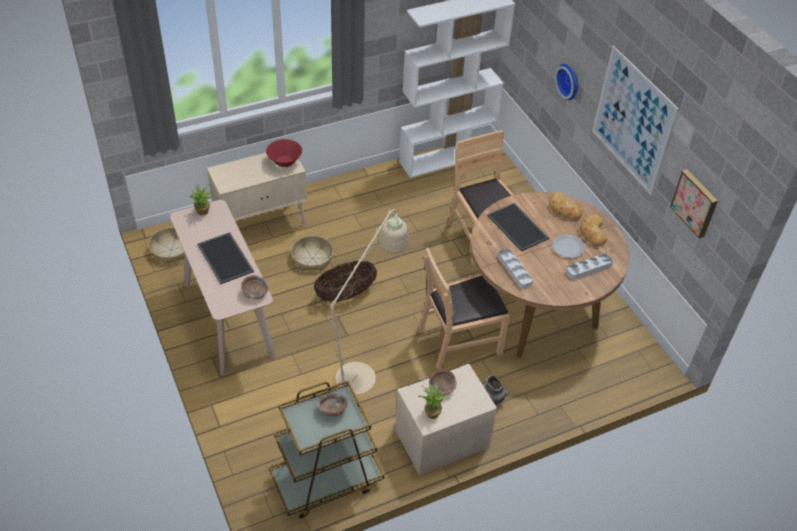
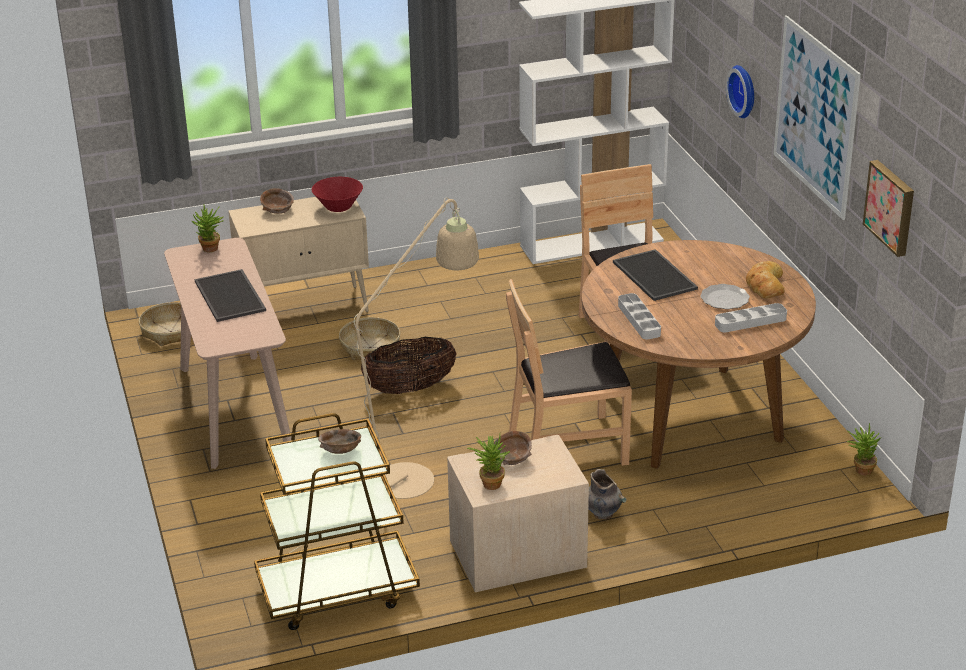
camera: 10 degrees right, 15 degrees down
(255, 293) = (262, 332): brown bowl -> brown bowl (277, 210)
(563, 209) = (727, 259): bread -> none
(650, 350) = (860, 469): none -> potted plant

